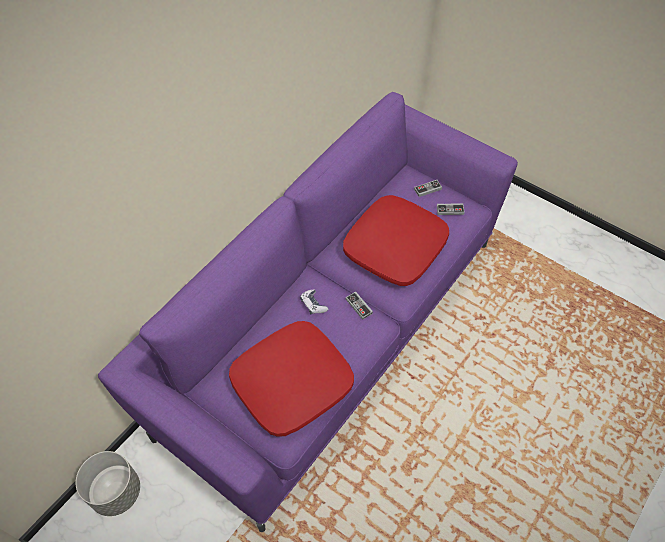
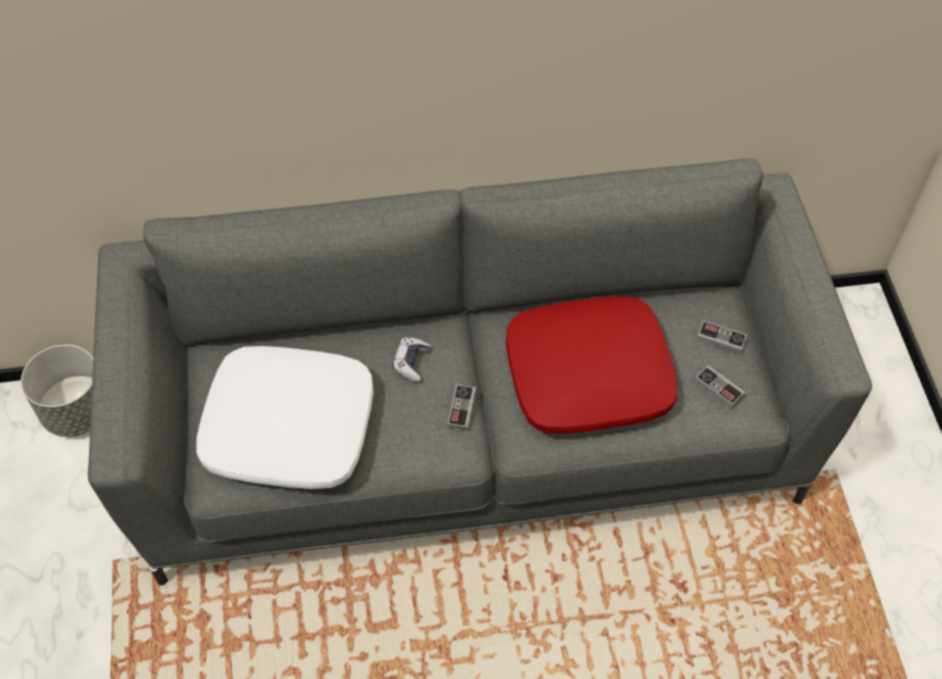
camera: 45 degrees right, 0 degrees up
(292, 382) = (290, 427): red pillow -> white pillow
(332, 332) = (471, 439): purple sofa -> grey sofa

